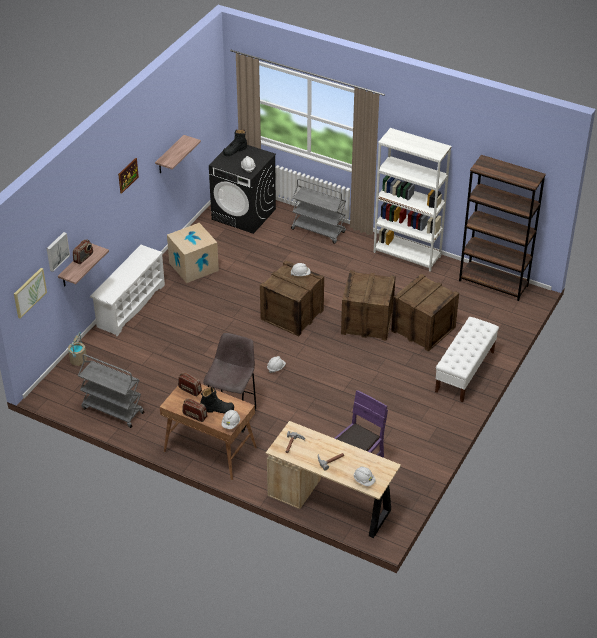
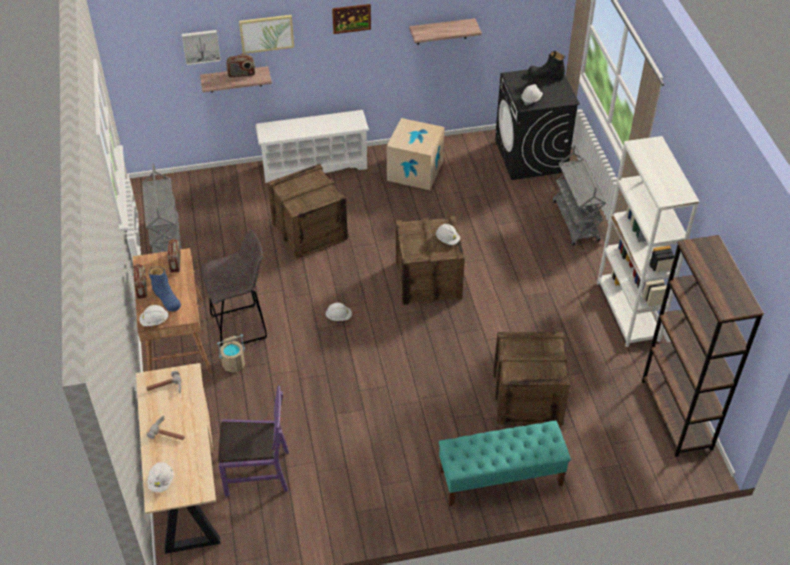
camera: 50 degrees right, 5 degrees up
(29, 292) = (145, 70): picture -> picture (266, 33)
(78, 360) = (209, 179): beige bucket -> beige bucket (233, 364)
(217, 409) = (166, 298): black boot -> blue boot
(367, 322) = (484, 344): crate -> crate (309, 231)
(465, 372) = (500, 478): white bench -> turquoise bench

